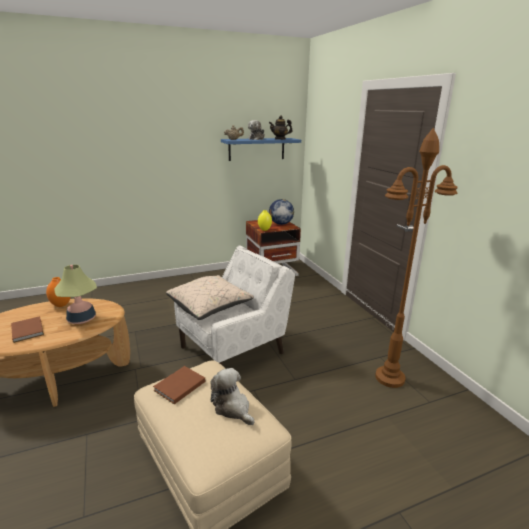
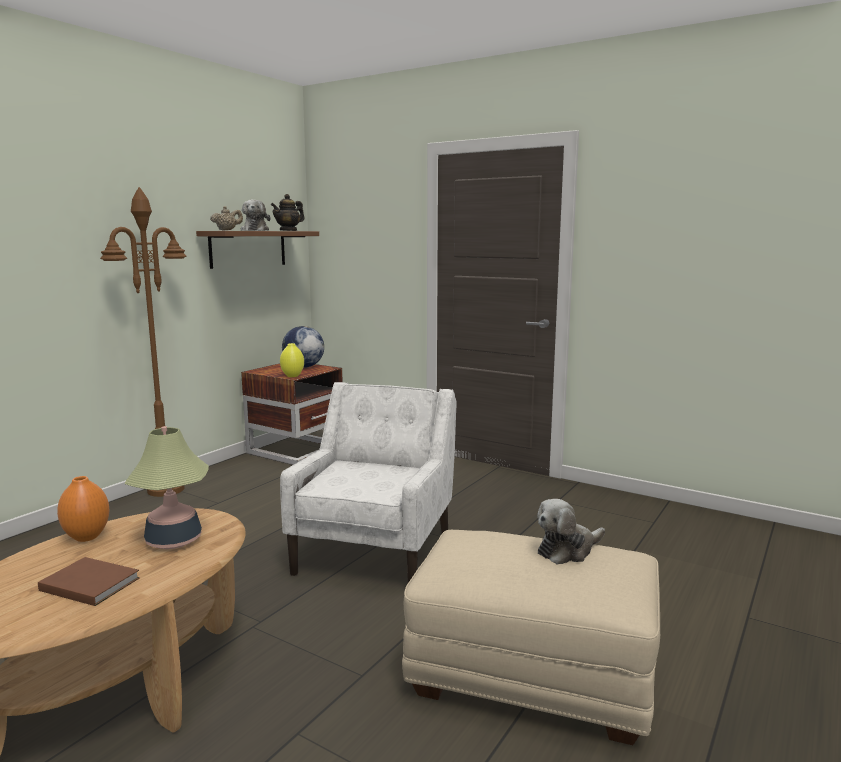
camera: 35 degrees left, 10 degrees down
(178, 386) = (470, 557): brown book -> none
(210, 306) = (346, 479): beige pillow -> none
(232, 407) = (567, 550): plush toy -> plush toy turned 45 degrees counterclockwise
(256, 149) = (248, 249): blue shelf -> brown shelf
(390, 378) = (593, 515): brown floor lamp -> brown floor lamp (166, 489)

